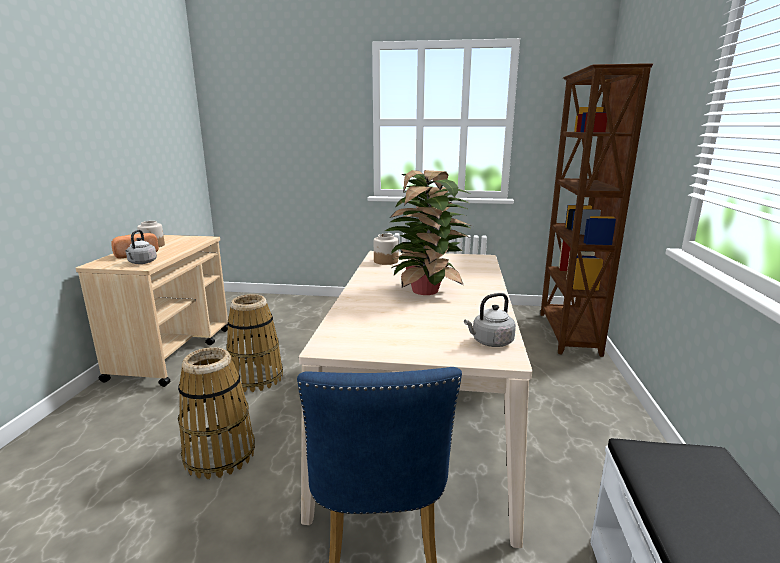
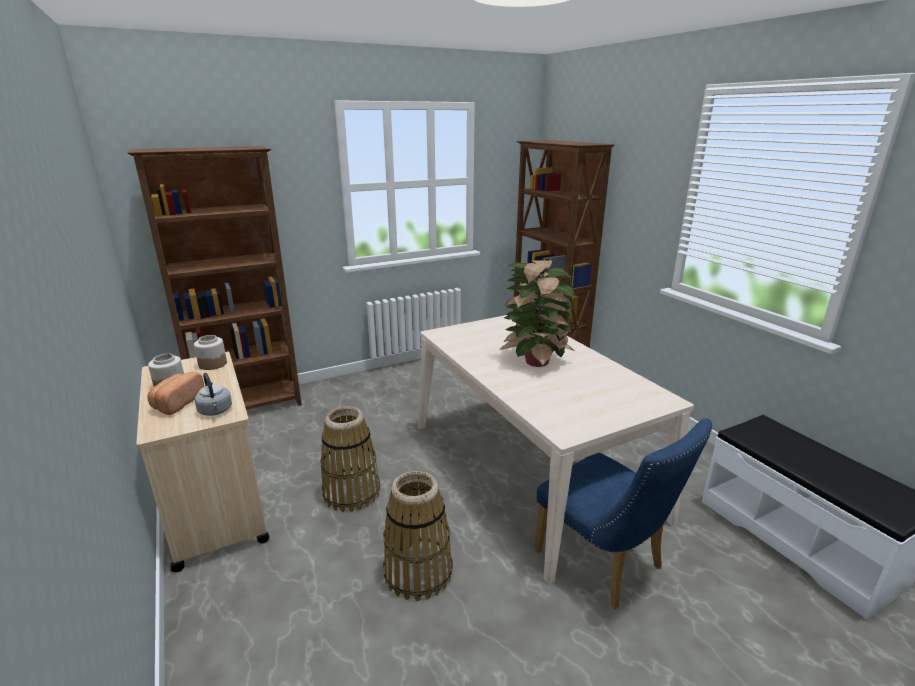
camera: 35 degrees left, 5 degrees up
(272, 301) = (250, 407): none -> brown bookcase
(385, 261) = (456, 340): jar -> jar (212, 364)
(490, 342) = (644, 392): grey kettle -> none

